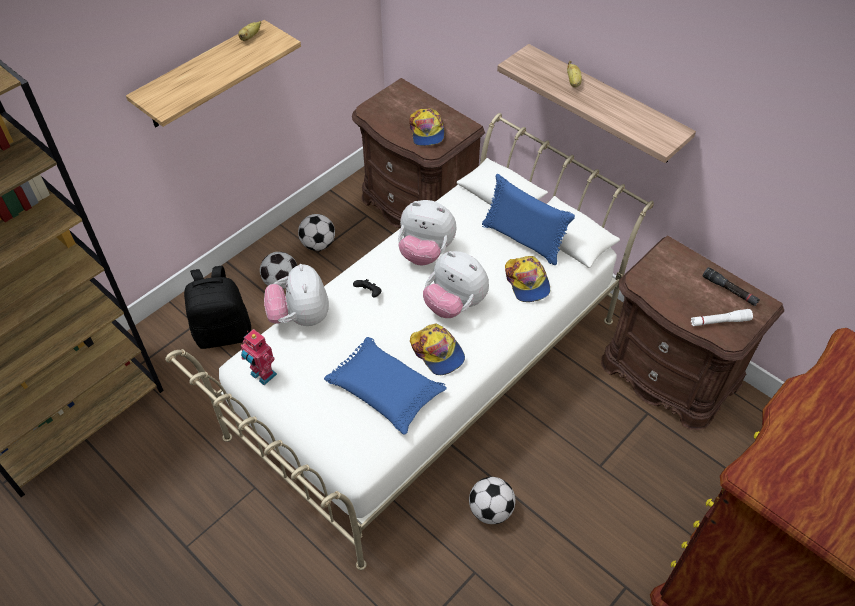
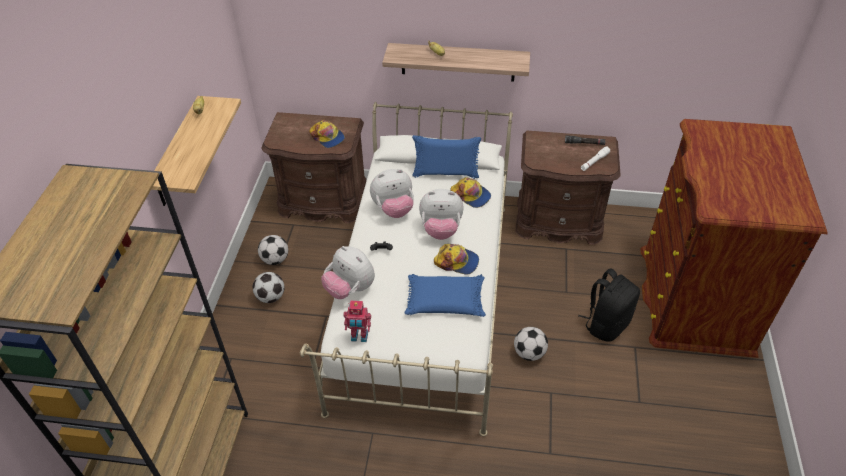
camera: 35 degrees left, 5 degrees down
(223, 332) = (257, 351): black backpack -> black backpack (606, 324)

